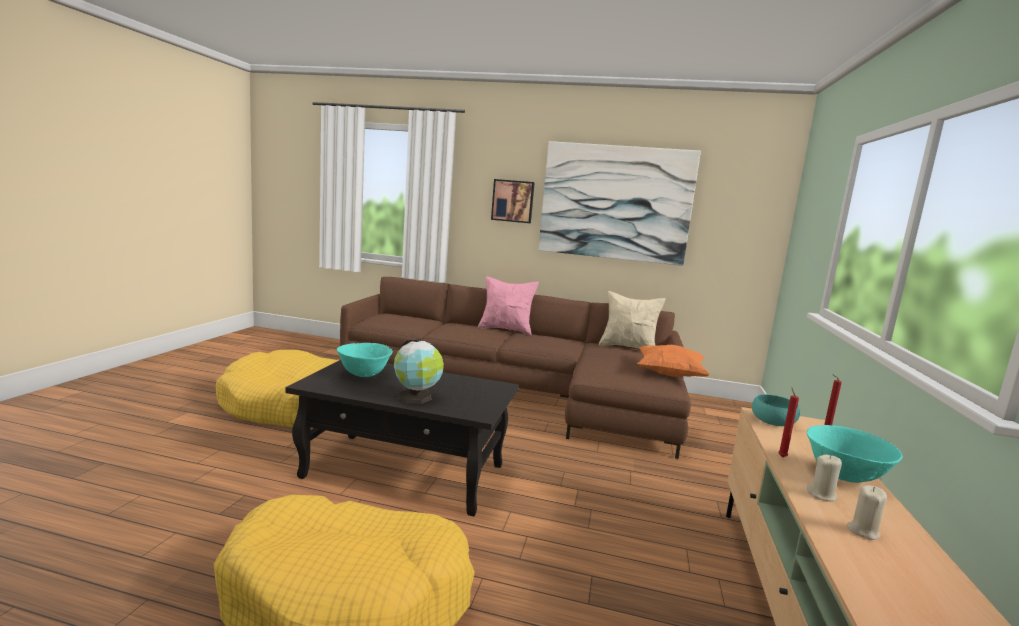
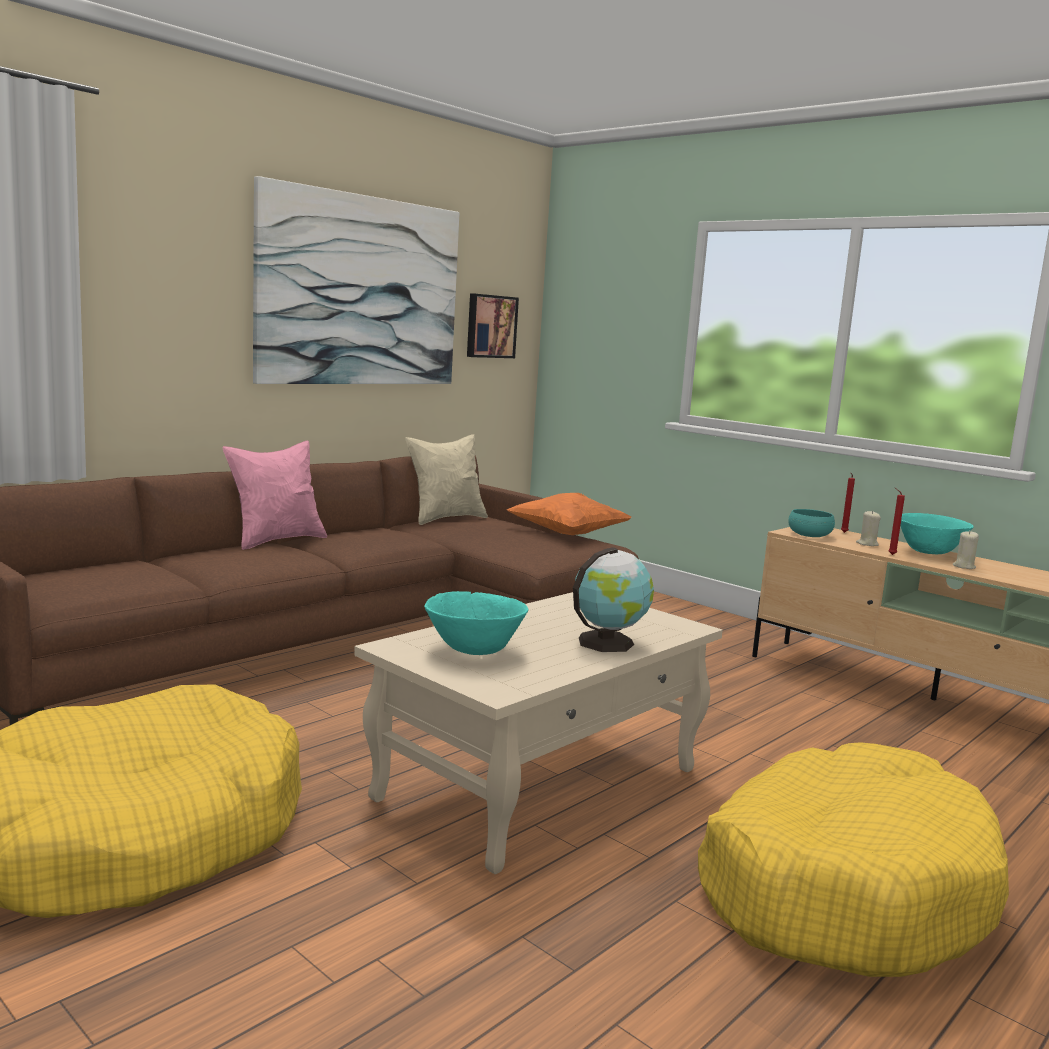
camera: 60 degrees left, 0 degrees up
(406, 471) = (541, 782): black coffee table -> beige coffee table
(513, 201) = (198, 291): picture -> picture (490, 326)
(863, 531) = (1019, 575): beige candle -> beige candle (867, 544)

